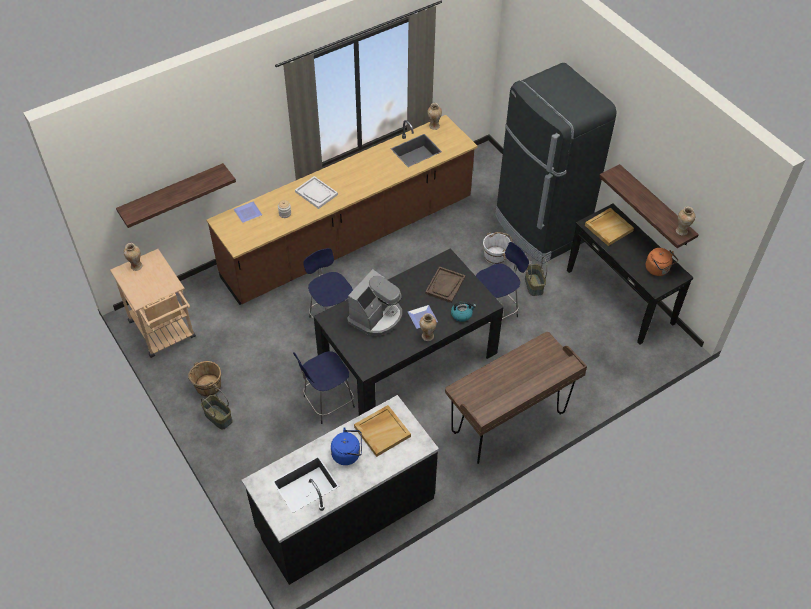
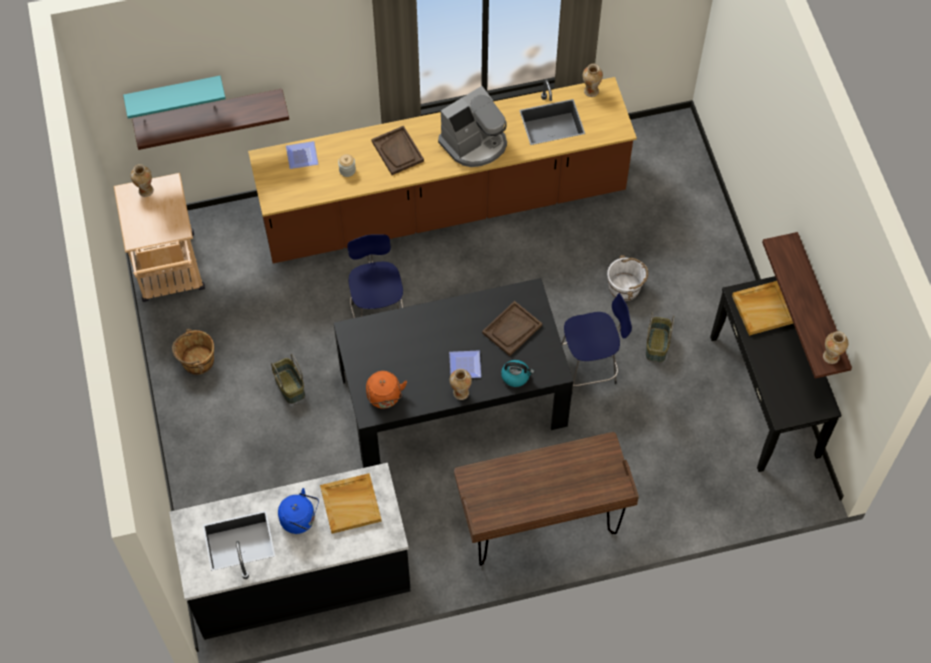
camera: 20 degrees right, 10 degrees up
(145, 180) = (174, 94): none -> turquoise shelf
(217, 417) = (195, 405): basket -> basket (289, 386)
(316, 193) = (398, 151): white tray -> brown tray
(327, 402) = (330, 427): blue stool -> none
(376, 317) = (409, 347): coffee machine -> coffee machine (474, 143)
(539, 229) = (701, 264): black fridge -> none
(658, 269) = (799, 390): orange kettle -> orange kettle (384, 398)

